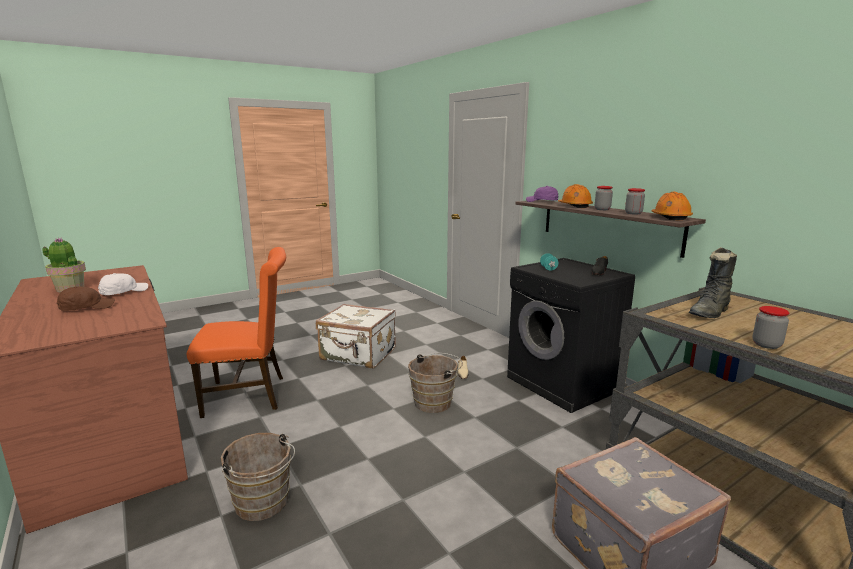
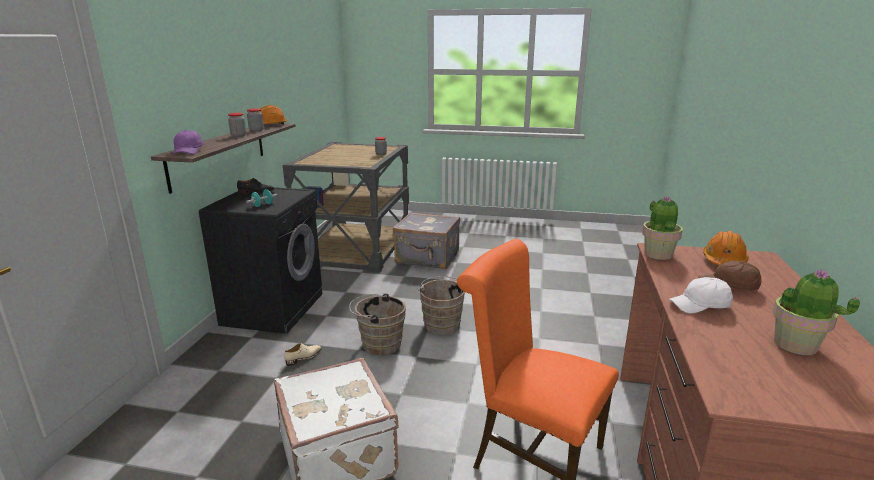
camera: 135 degrees left, 5 degrees up
(144, 317) = (658, 254): none -> potted plant
(264, 504) = (569, 338): brown bucket -> brown bucket (442, 324)
(574, 206) = (222, 141): orange hard hat -> orange hard hat (724, 261)
(710, 313) = (345, 161): black boot -> none

